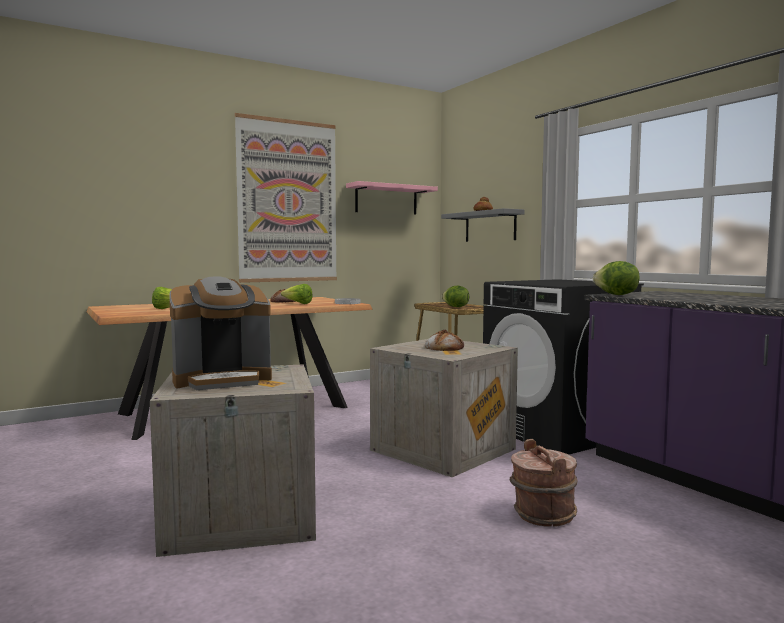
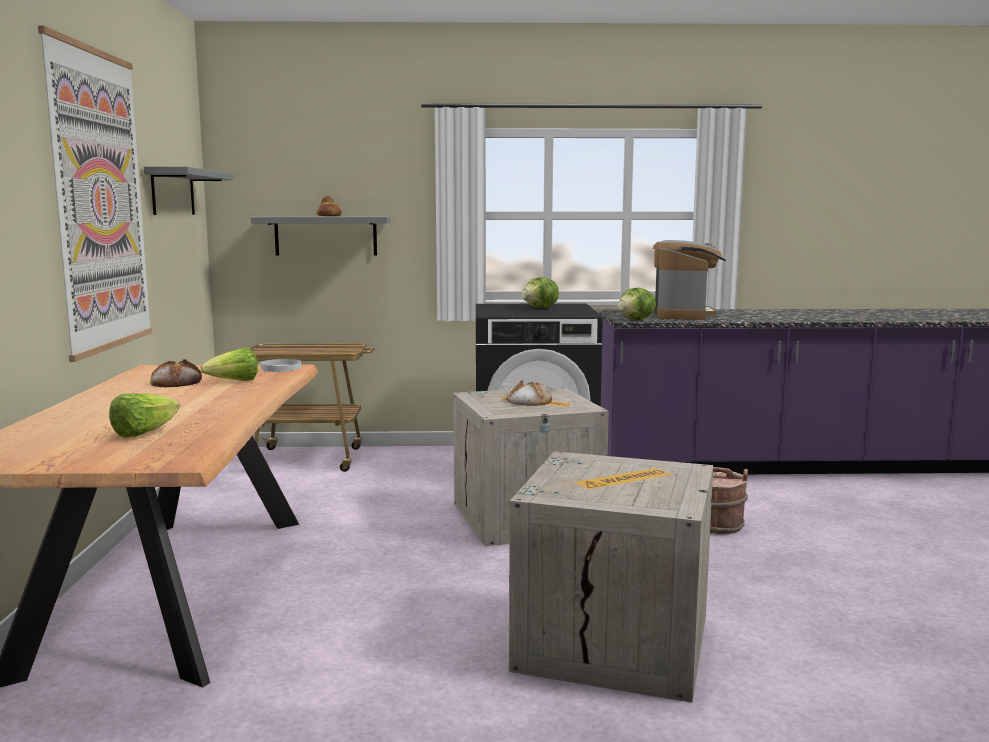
camera: 60 degrees left, 5 degrees up
(222, 380) = (616, 486): coffee machine -> coffee machine (684, 315)
(386, 199) = (173, 192): pink shelf -> grey shelf
(455, 307) = (322, 351): lettuce -> lettuce (540, 308)

